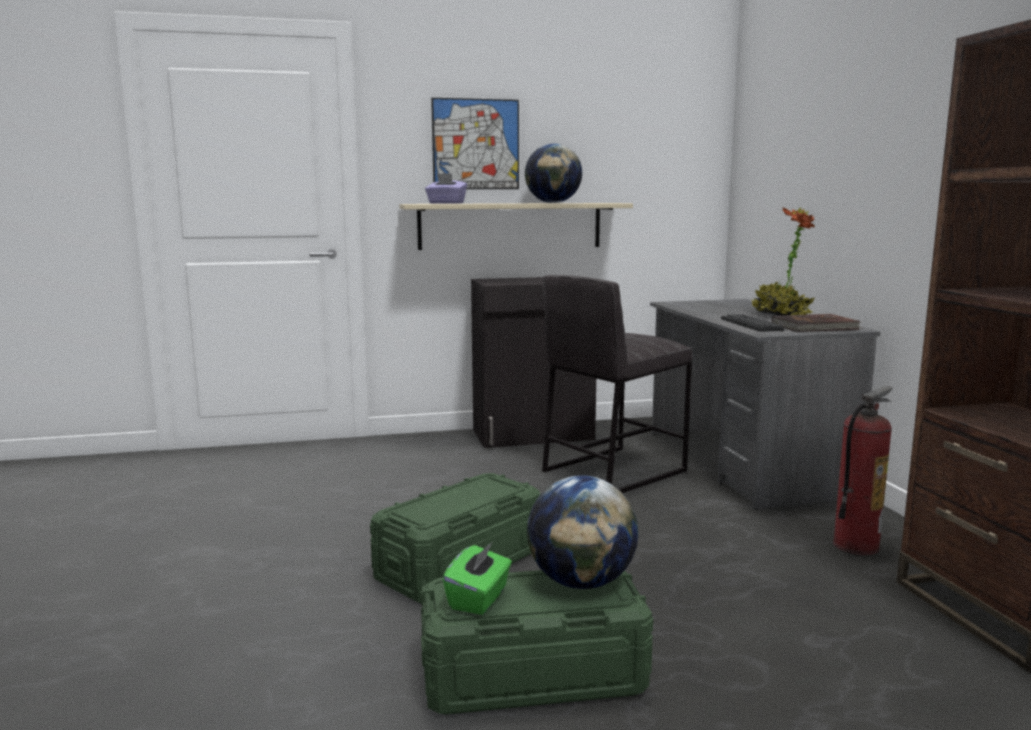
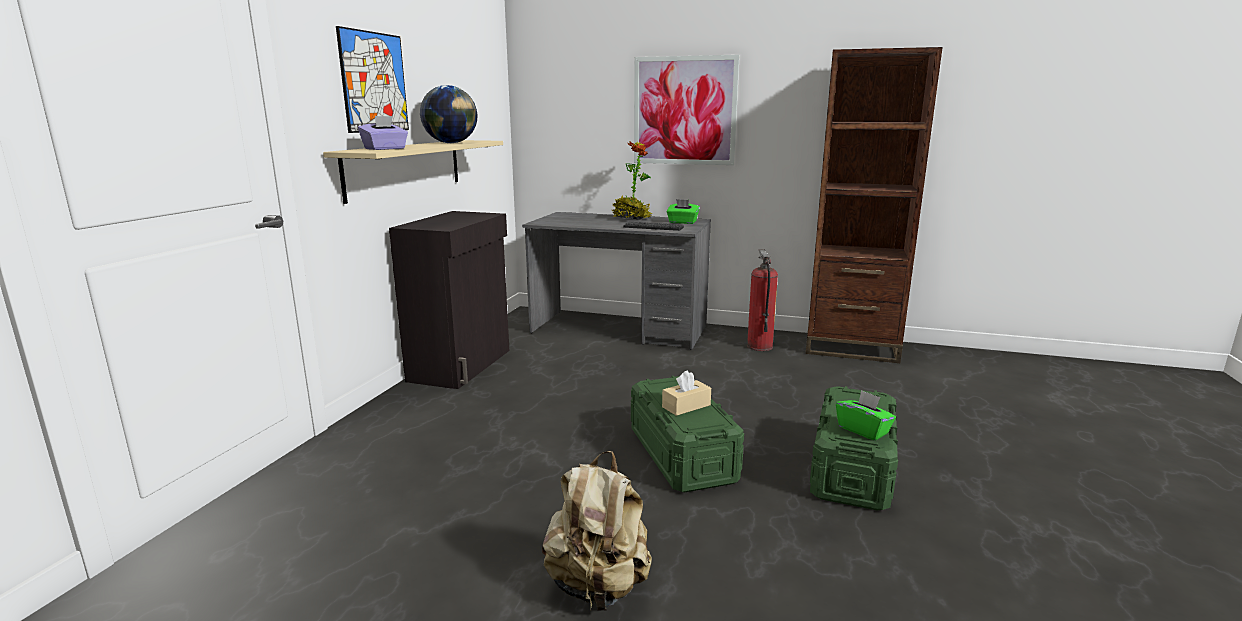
camera: 60 degrees left, 5 degrees up
(201, 581) = (599, 586): none -> beige backpack
(450, 502) = (686, 406): none -> beige tissue box
(581, 582) = (851, 399): globe -> none
(612, 471) = (579, 363): grey stool -> none
(816, 327) = (682, 222): brown book -> green tissue box
(870, 163) = (684, 111): none -> picture

